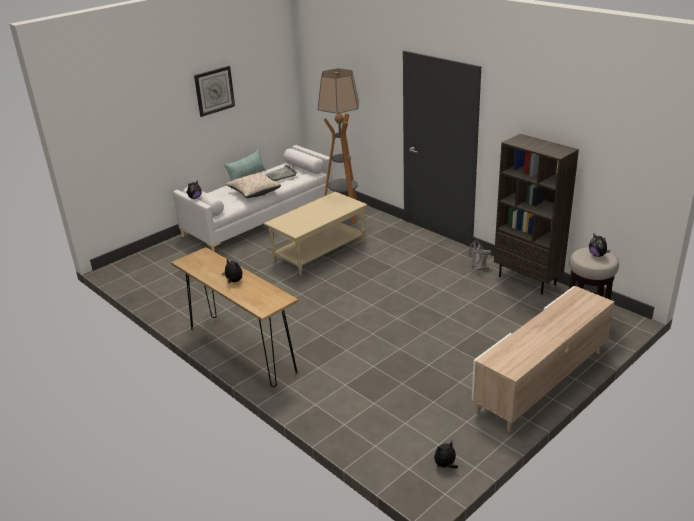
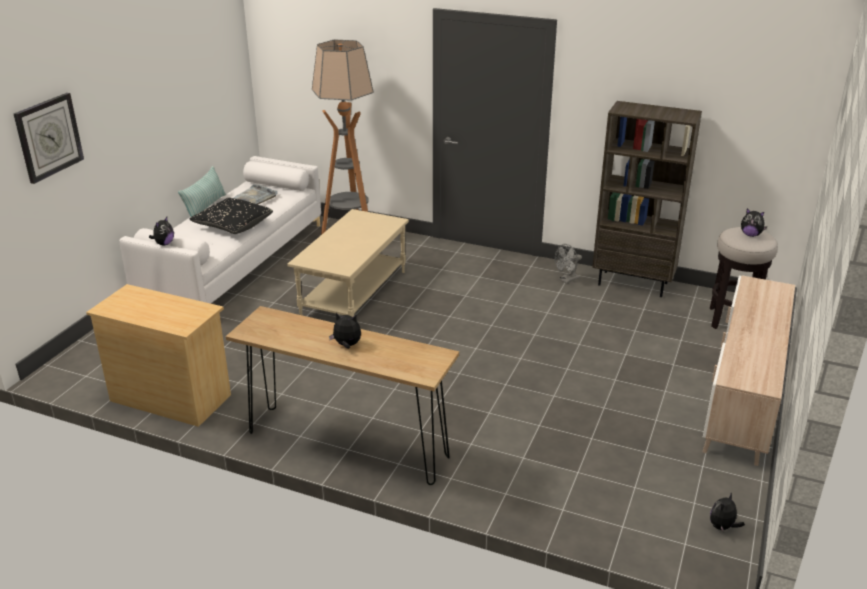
camera: 25 degrees left, 0 degrees up
(163, 297) = (170, 397): none -> beige dresser
(214, 91) = (158, 83): wall clock -> wall clock (48, 137)
(254, 192) = (233, 226): beige pillow -> black pillow

